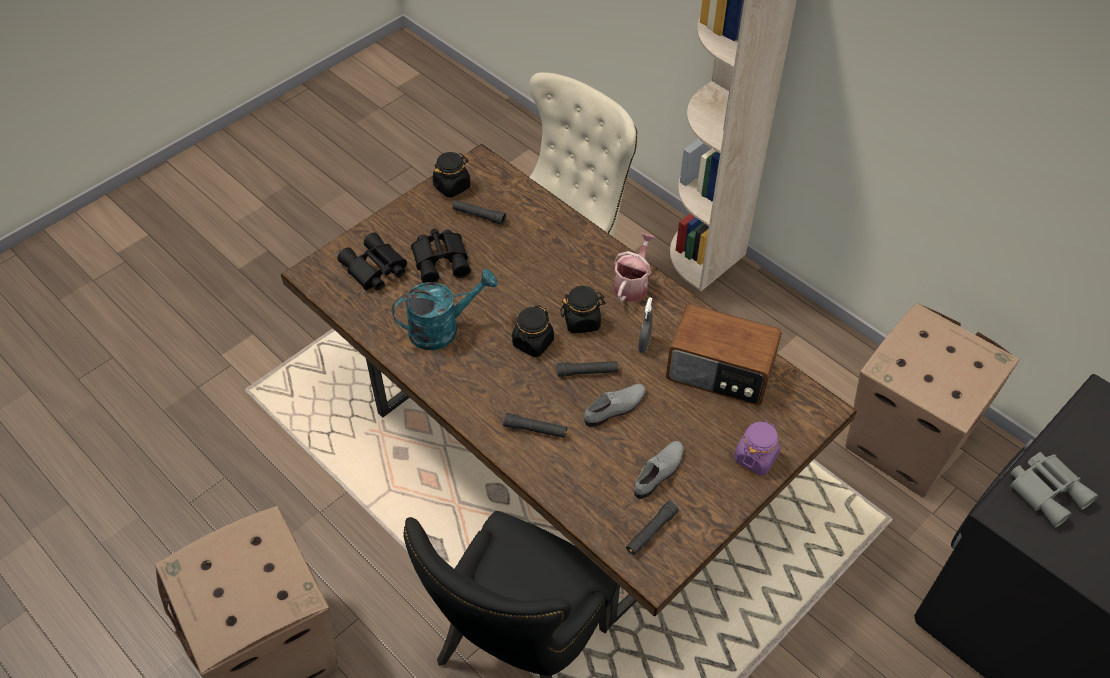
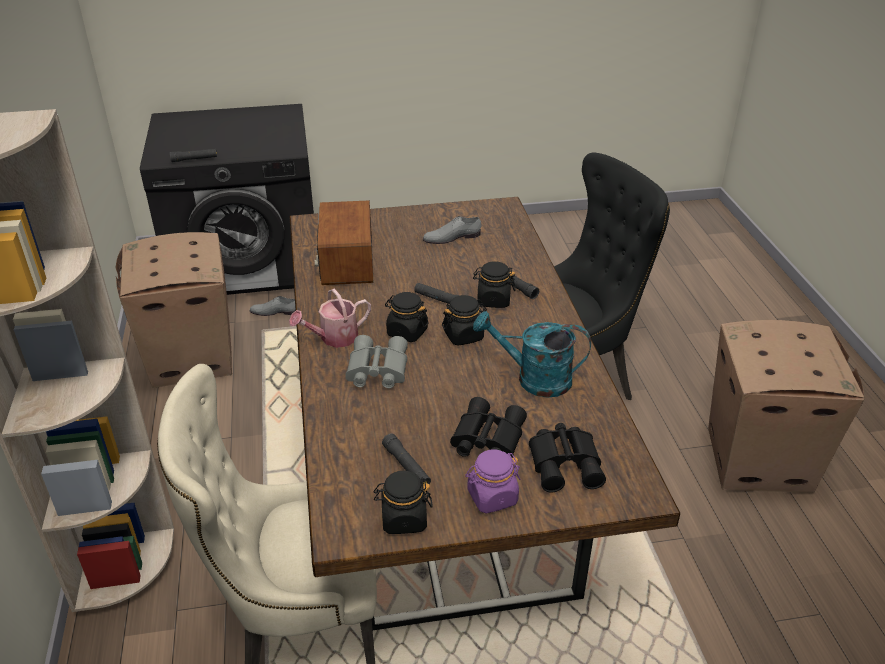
camera: 145 degrees left, 15 degrees down
(541, 399) = (493, 300): none -> black jar
(616, 408) = (443, 274): grey shoe -> grey shoe (274, 311)
(644, 344) = (377, 298): grey spray bottle -> none
(651, 532) = (487, 218): black flashlight -> black flashlight (194, 159)
(720, 372) = (346, 262): radio -> radio turned 150 degrees counterclockwise
(755, 457) = (383, 221): purple jar -> purple jar (492, 497)
(1047, 490) = (255, 146): grey binoculars -> grey binoculars (376, 370)

